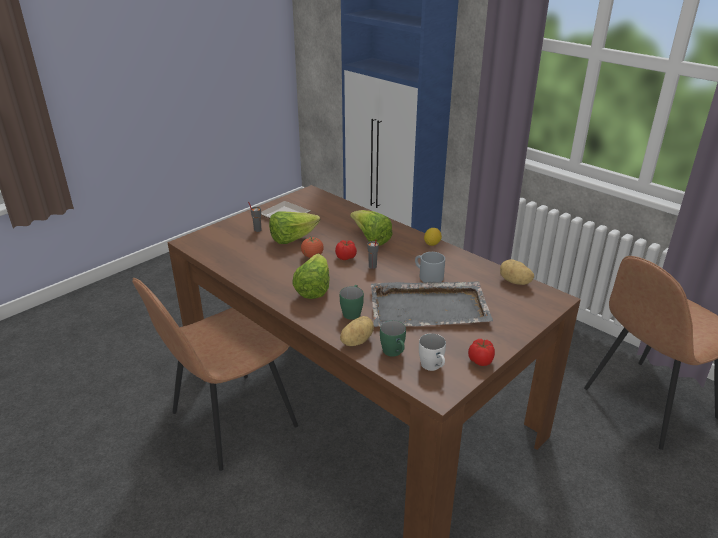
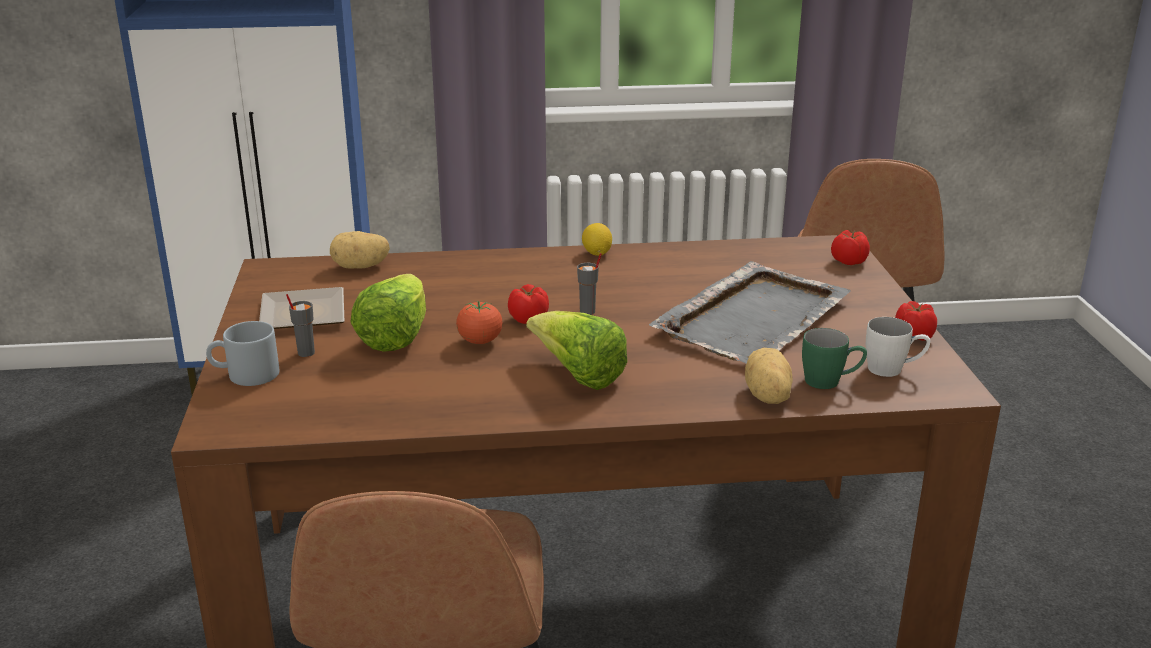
camera: 50 degrees left, 5 degrees down
(352, 311) = (686, 370): green mug -> none
(371, 239) = (509, 283): lettuce -> none
(427, 276) = (674, 288): grey mug -> grey mug (245, 375)
(514, 282) = (770, 249): potato -> potato (360, 267)
(539, 309) = (848, 261): none -> tomato

